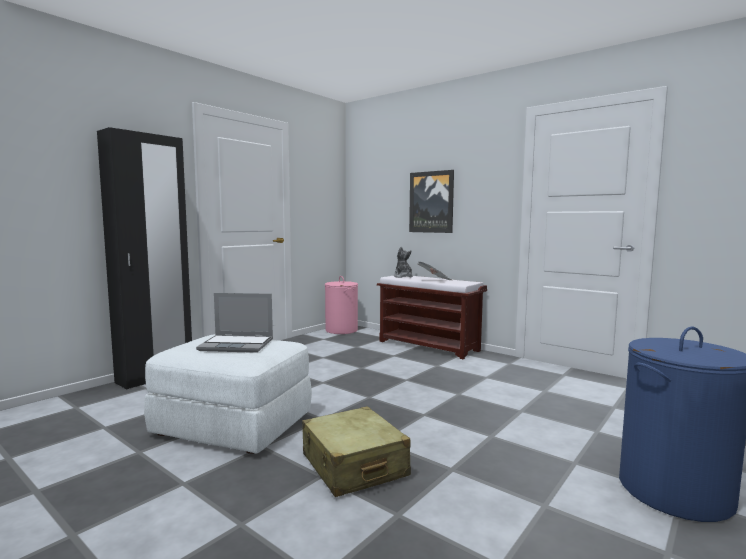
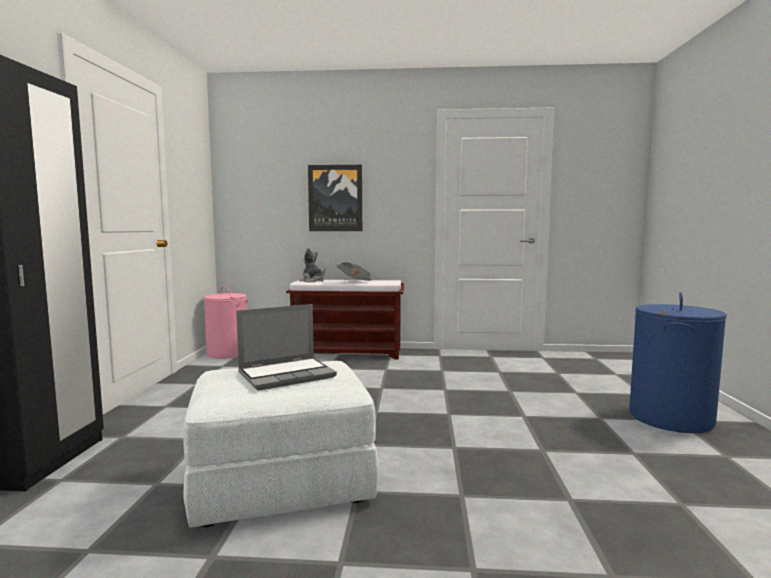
camera: 35 degrees left, 0 degrees up
(353, 465) = (471, 475): beige suitcase -> none

